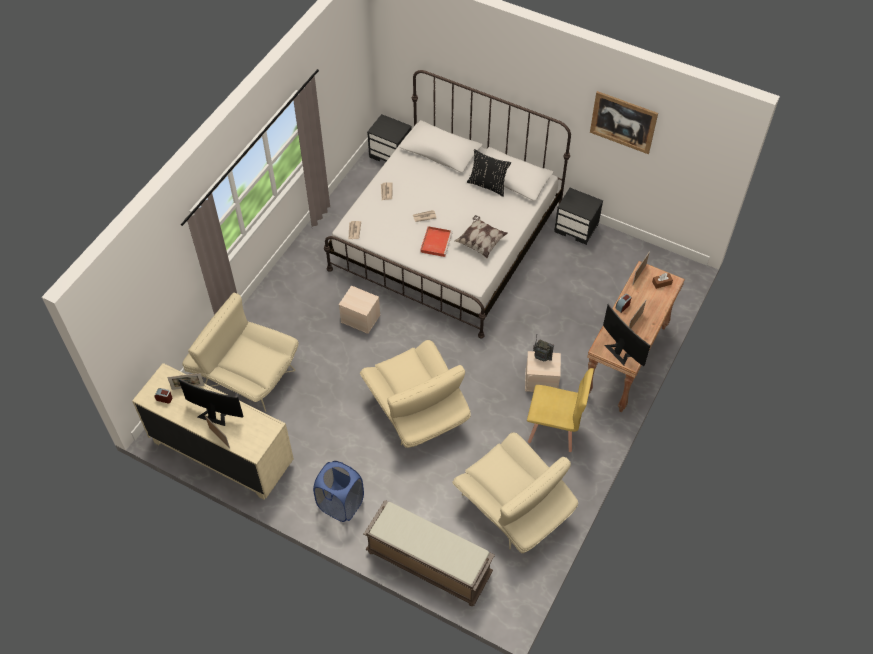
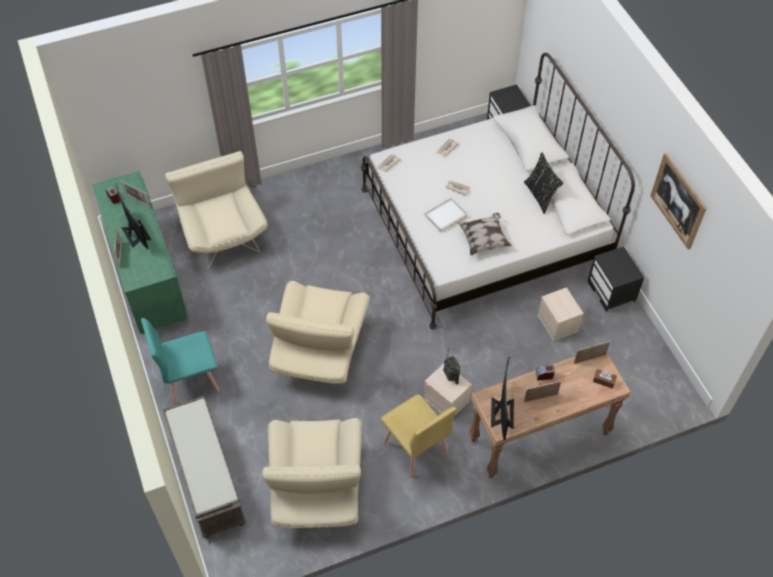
camera: 40 degrees right, 0 degrees up
(221, 452) = (148, 277): beige dresser -> green dresser
(340, 504) = (190, 379): blue laundry basket -> turquoise chair
(361, 318) = (350, 245): beige storage box -> beige storage box (558, 323)
(436, 242) = (446, 215): red tray -> white tray

